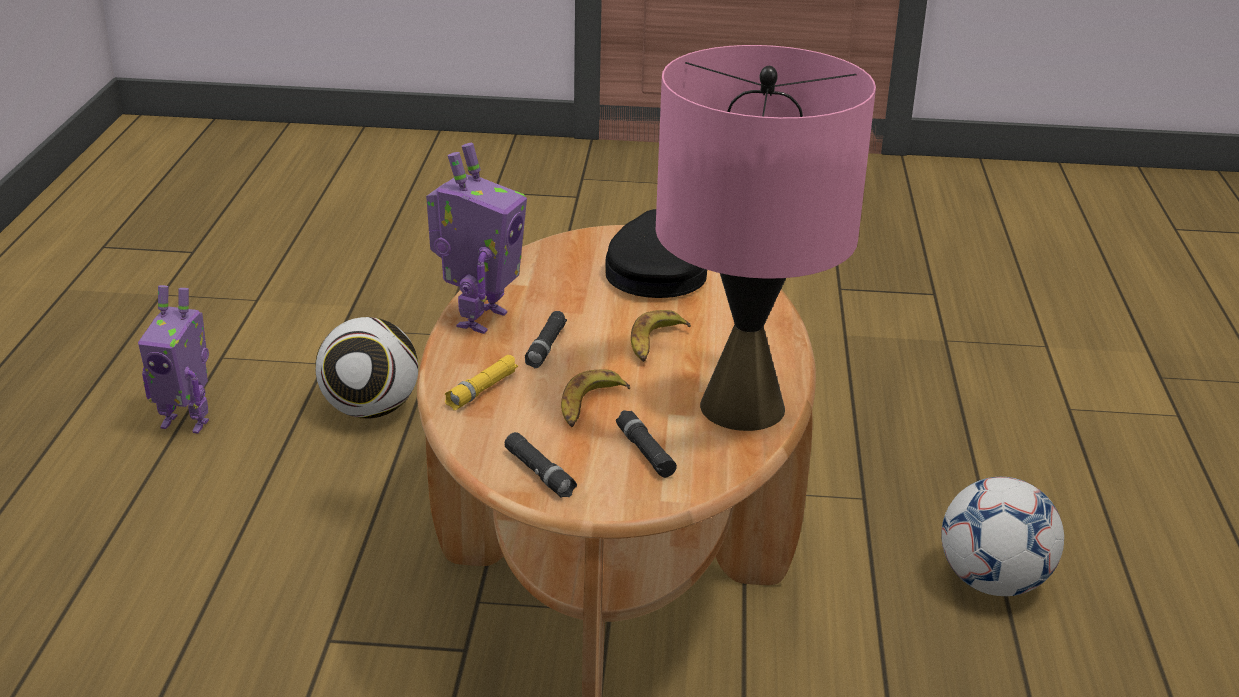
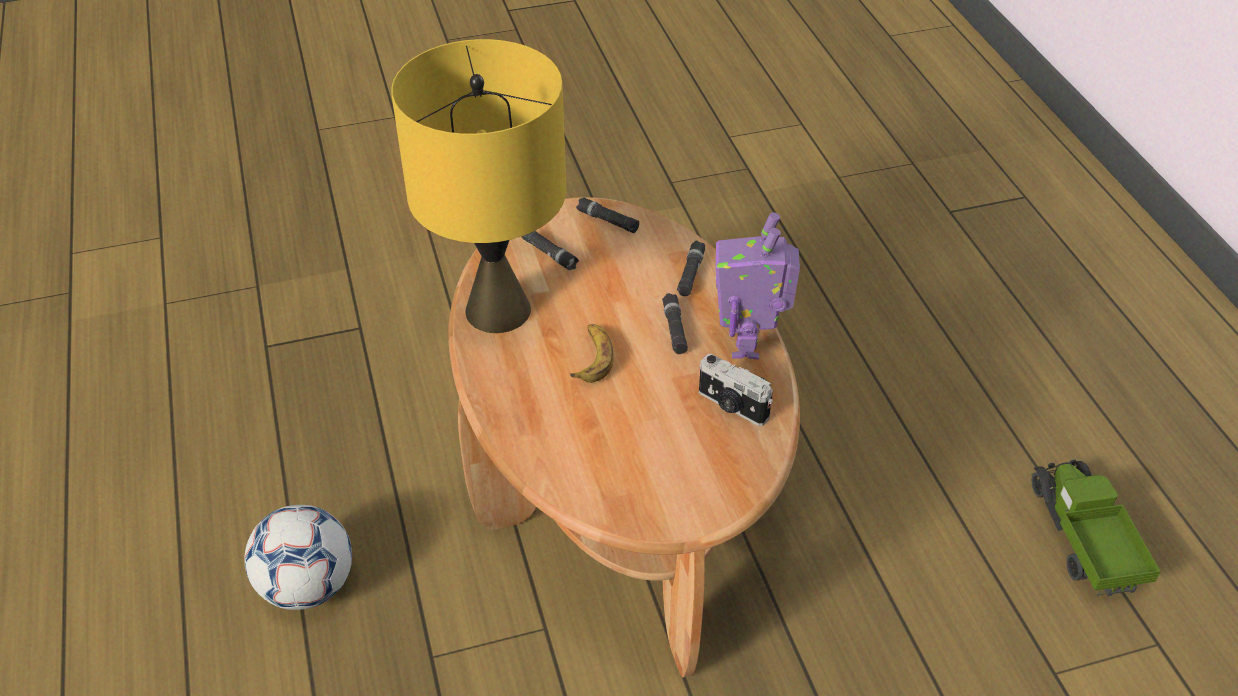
camera: 160 degrees right, 15 degrees up
(186, 422) = (1082, 540): toy robot -> toy truck
(370, 410) = (947, 616): football -> none
(482, 390) = (690, 273): yellow flashlight -> black flashlight
(540, 282) = (732, 406): none -> camera
(589, 406) = (607, 280): banana -> none
(654, 271) = (639, 456): black cap -> none
(743, 407) = (497, 311): pink table lamp -> yellow table lamp

